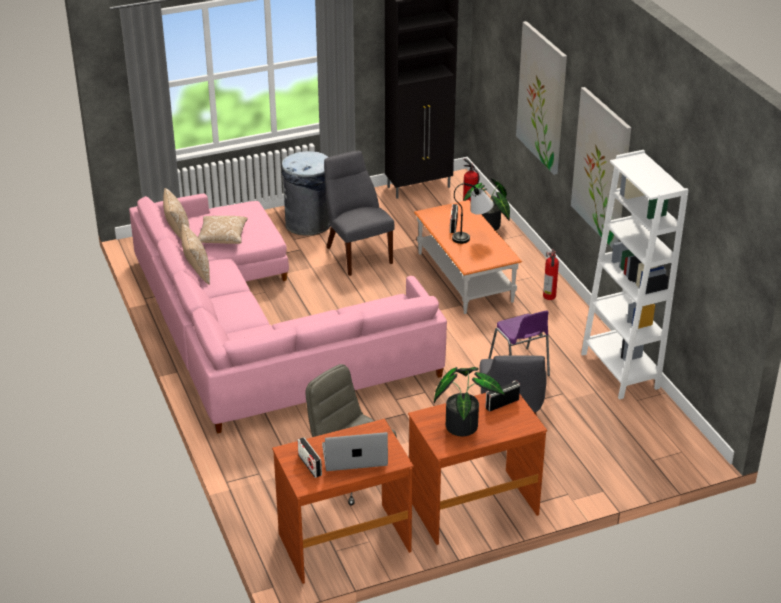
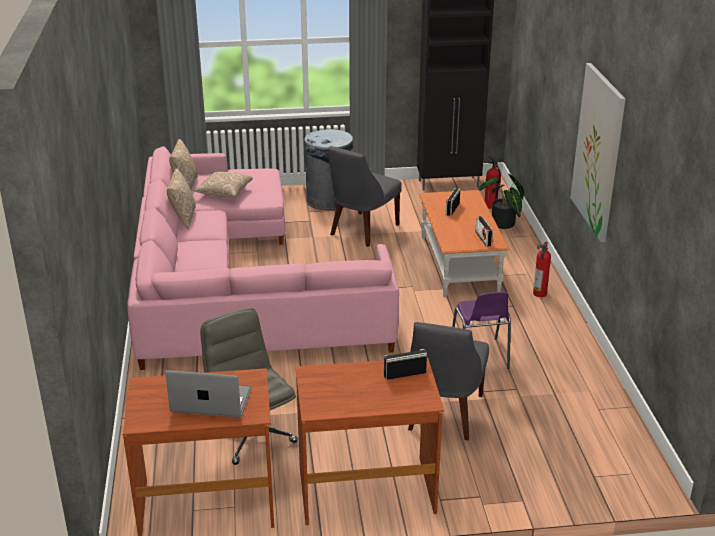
camera: 15 degrees right, 5 degrees down
(310, 465) = (157, 402): radio -> radio (483, 239)
(357, 253) = (362, 231): grey chair -> grey chair turned 135 degrees counterclockwise
(464, 424) = (351, 388): potted plant -> none
(472, 237) = (467, 221): table lamp -> none
(542, 97) = (557, 85): picture -> none
(619, 371) = (589, 376): white bookcase -> none

